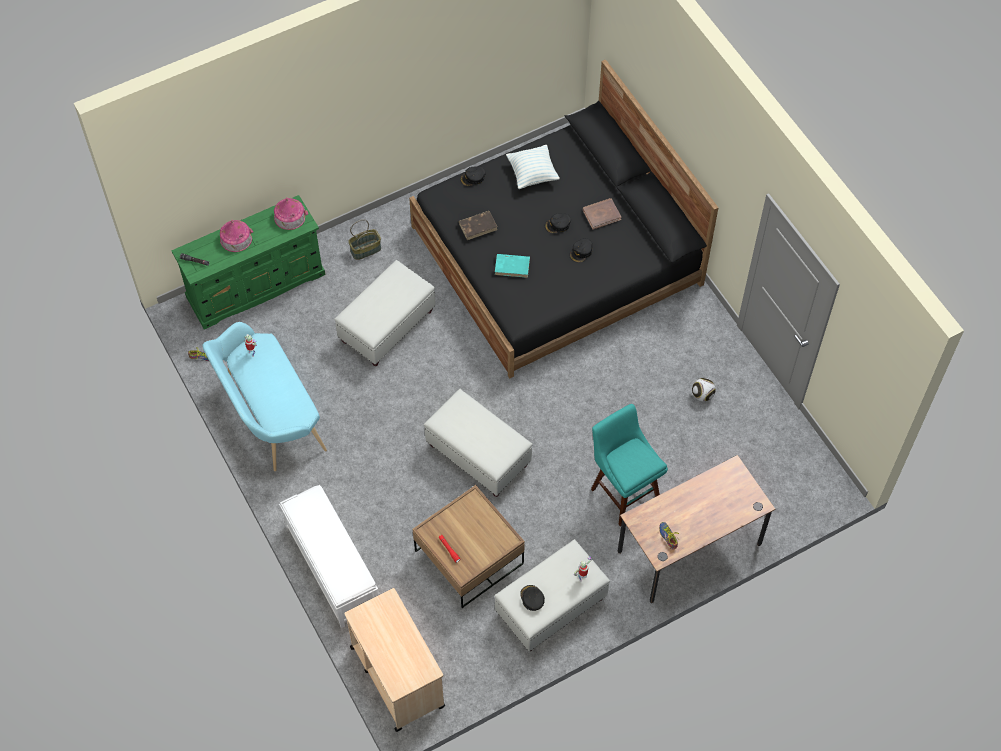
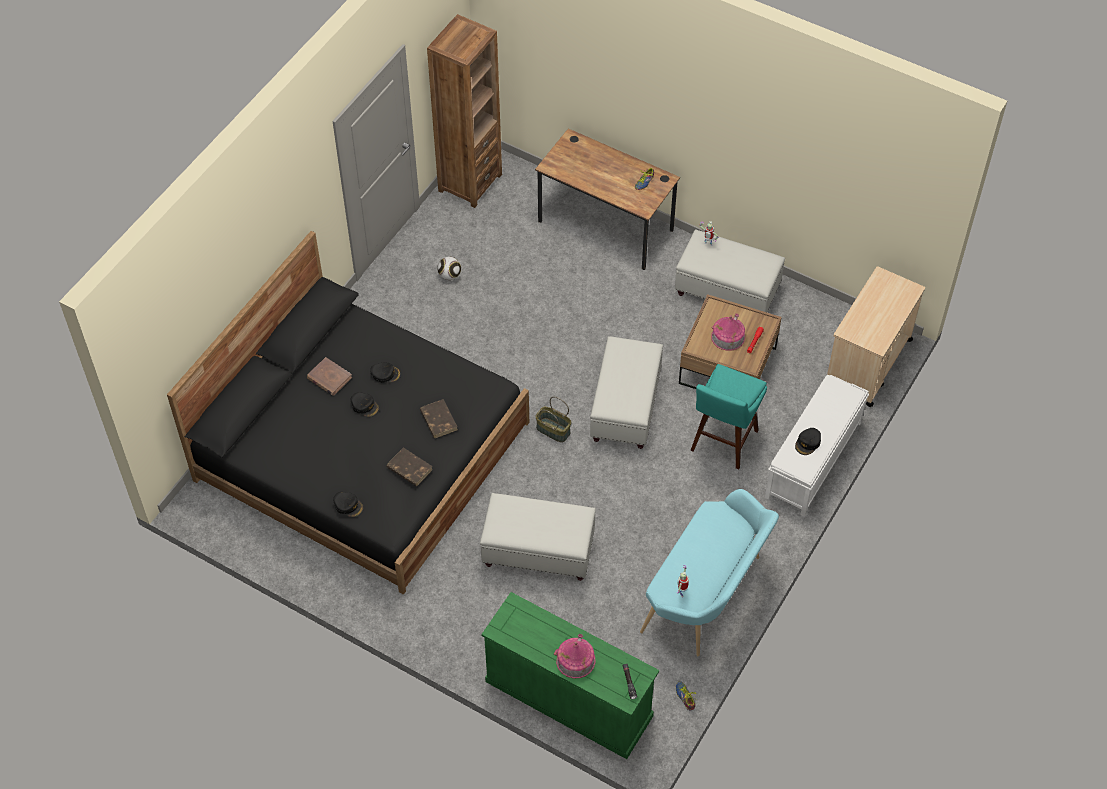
camera: 120 degrees left, 5 degrees down
(290, 216) = (515, 625): toy house -> toy house (728, 336)
(365, 249) = (458, 621): basket -> basket (552, 430)
(512, 266) = (438, 420): turquoise book -> brown book
(532, 174) = (312, 457): pillow -> none
(532, 598) = (752, 268): black cap -> black cap (808, 443)
(623, 492) = (586, 289): turquoise stool -> turquoise stool (723, 443)
(807, 463) = (470, 182): none -> brown bookcase

